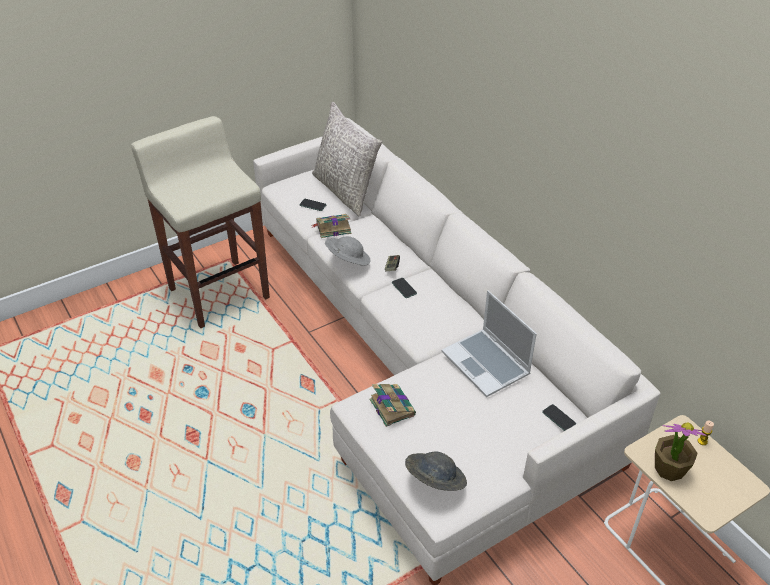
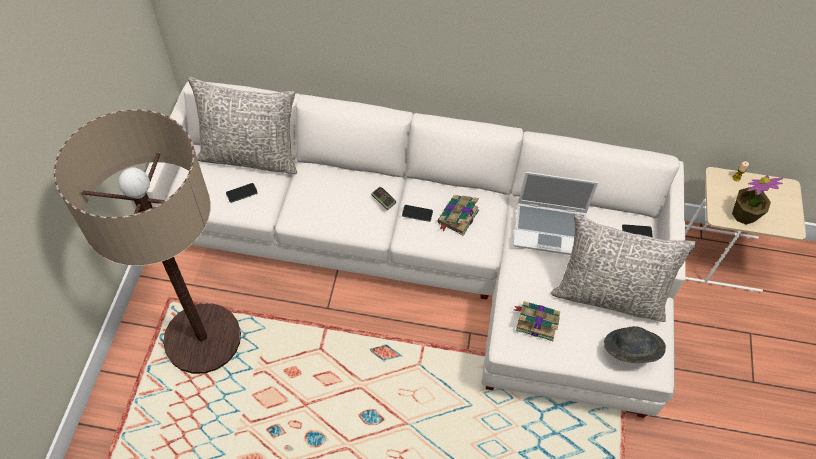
camera: 50 degrees left, 15 degrees up
(218, 292) = (203, 339): beige stool -> floor lamp
(332, 228) = (289, 203): book -> book (457, 217)
(347, 260) = (343, 224): grey hat -> none
(472, 435) = (608, 294): none -> grey pillow

